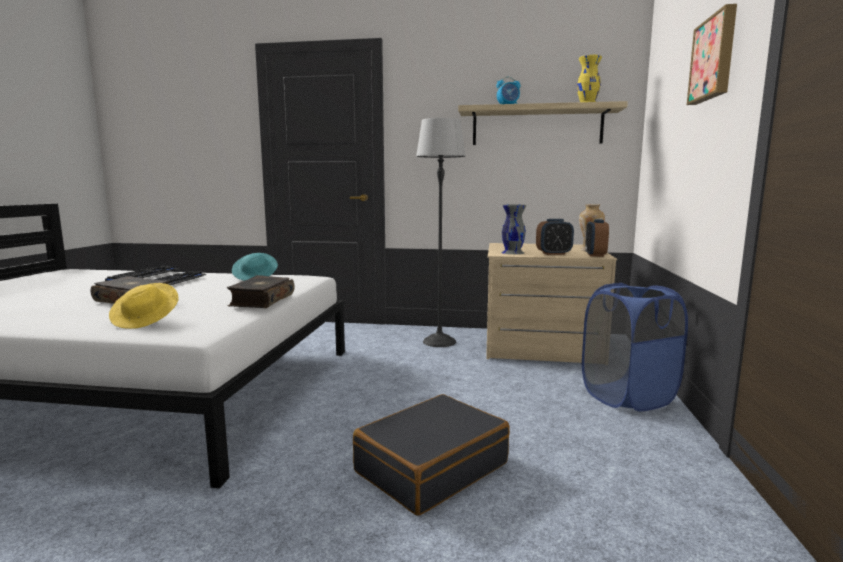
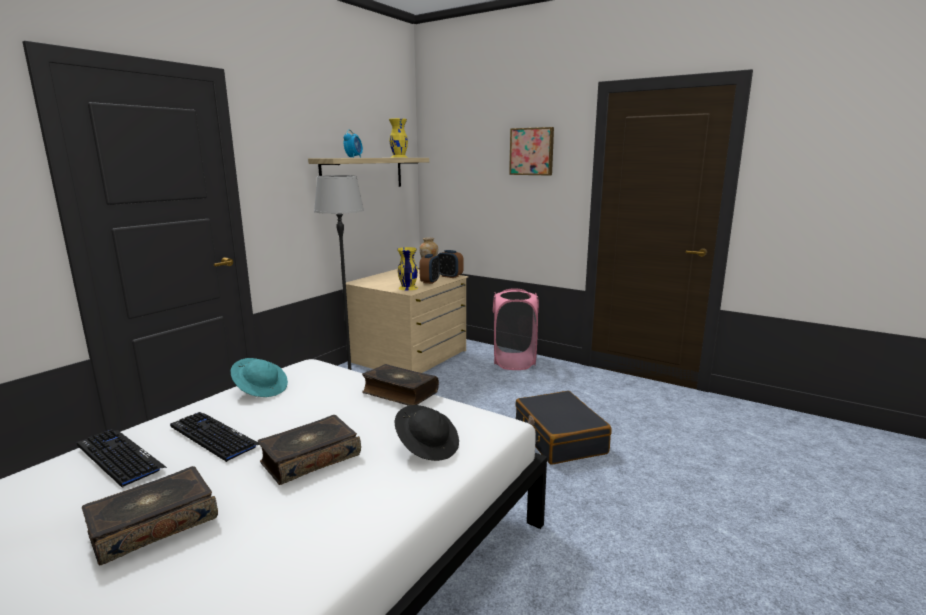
camera: 65 degrees left, 5 degrees up
(58, 291) = (154, 524): none -> book
(146, 320) = (428, 446): yellow hat -> black hat
(512, 252) = (407, 288): grey vase -> yellow vase
(628, 396) = (513, 361): blue laundry basket -> pink laundry basket

